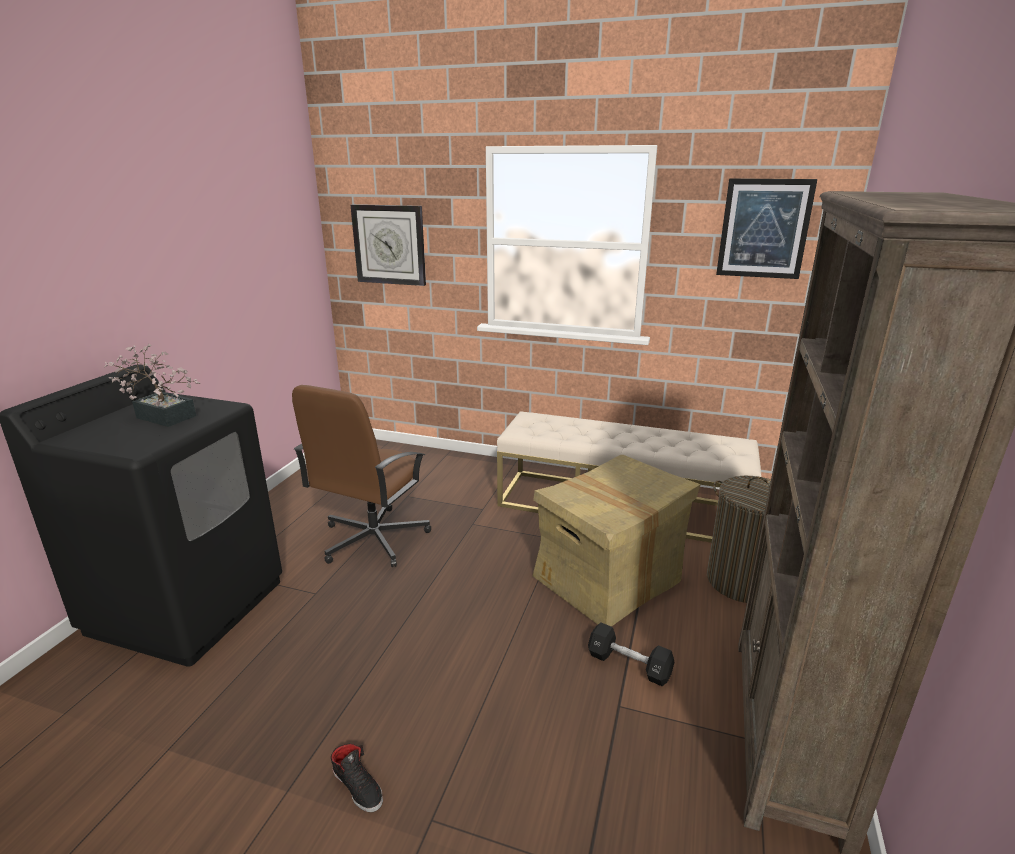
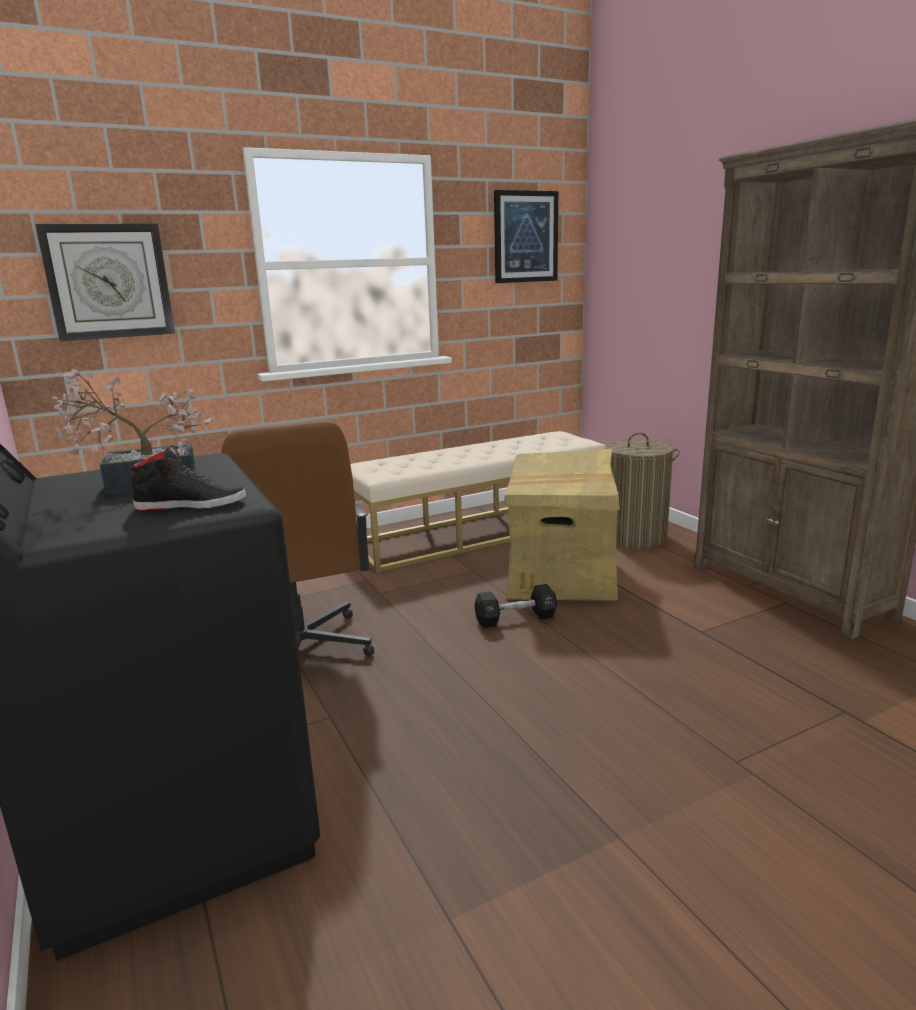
camera: 45 degrees left, 5 degrees down
(358, 786) = (659, 788): black shoe -> black shoe (191, 504)
(629, 665) = (664, 609): black dumbbell -> black dumbbell (515, 618)

